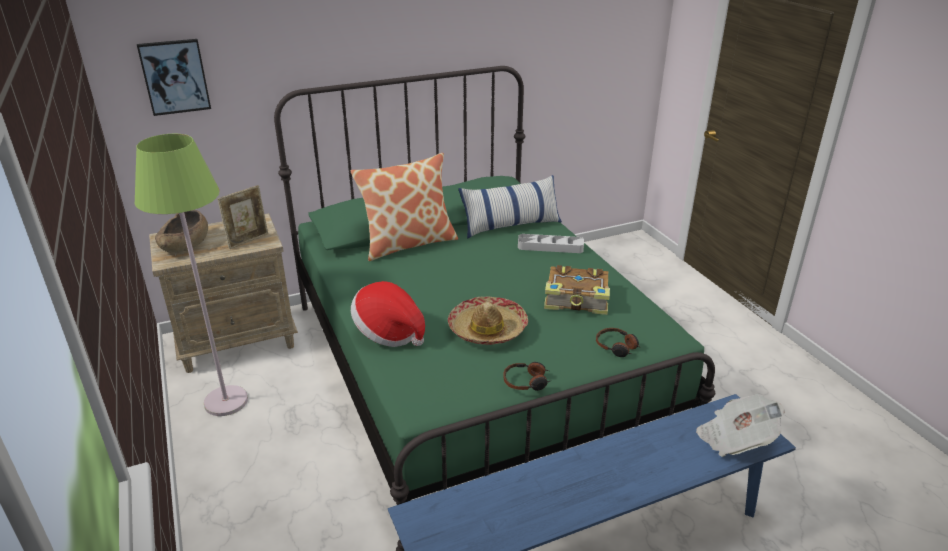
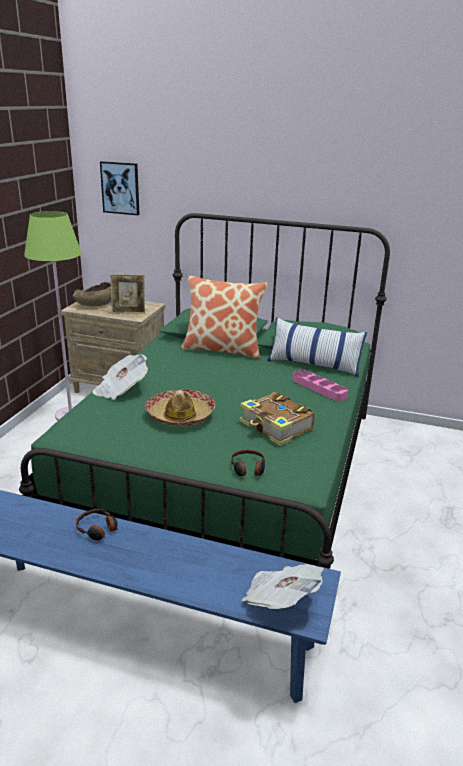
camera: 40 degrees right, 5 degrees down
(388, 332) = (121, 390): hat -> newspaper
(526, 382) = (145, 454): headphones -> headphones (97, 529)
(550, 247) = (319, 388): grey tray -> pink tray

